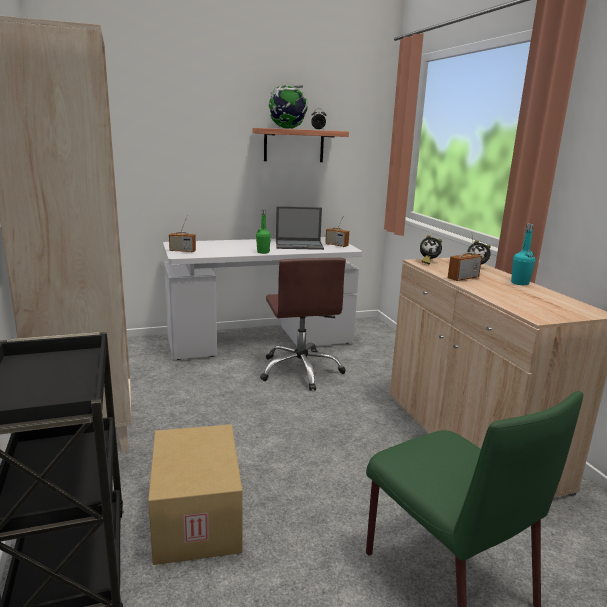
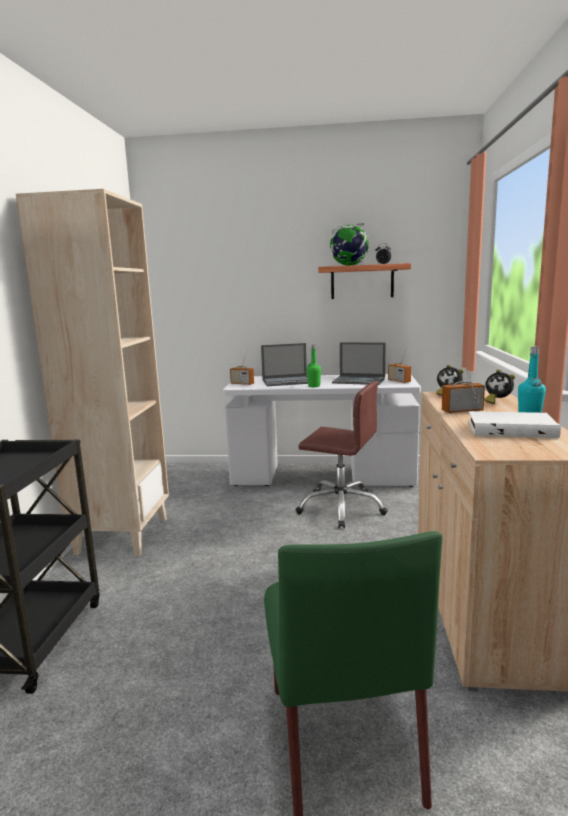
camera: 25 degrees right, 5 degrees down
(195, 516) = (150, 620): cardboard box -> none
(229, 247) = (288, 381): none -> laptop
(301, 370) = (341, 507): brown office chair -> brown office chair turned 75 degrees counterclockwise
(522, 294) = (511, 429): none -> white book

